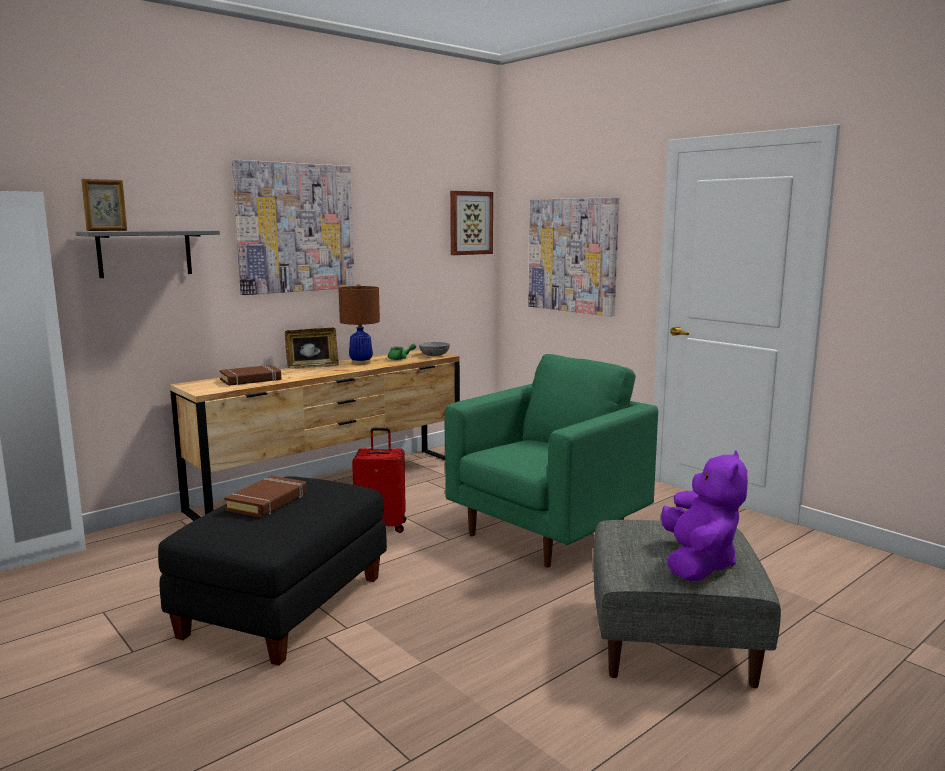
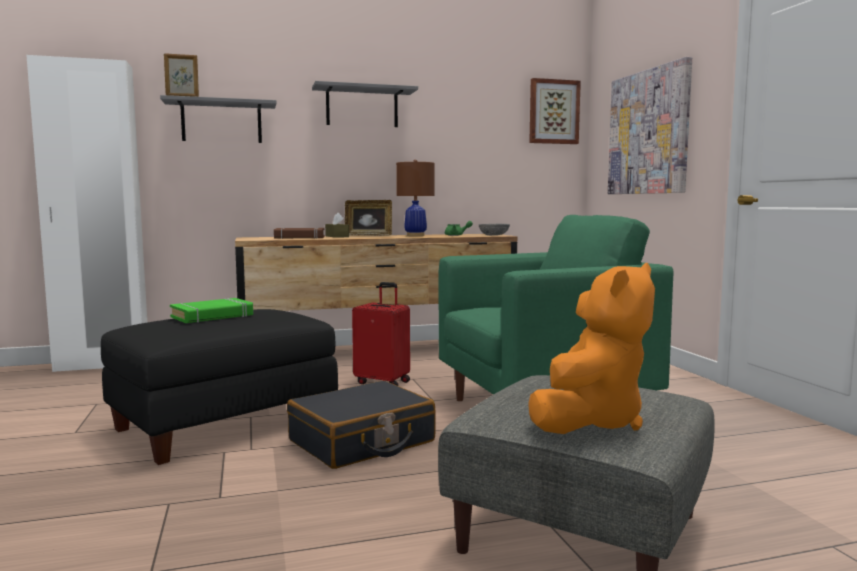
camera: 25 degrees right, 5 degrees down
(267, 502) = (212, 316): brown book -> green book
(284, 372) = (337, 236): none -> brown tissue box
(295, 228) = (362, 107): picture -> grey shelf
(437, 597) = (362, 442): none -> black suitcase
(697, 563) = (589, 420): purple plush toy -> orange plush toy

